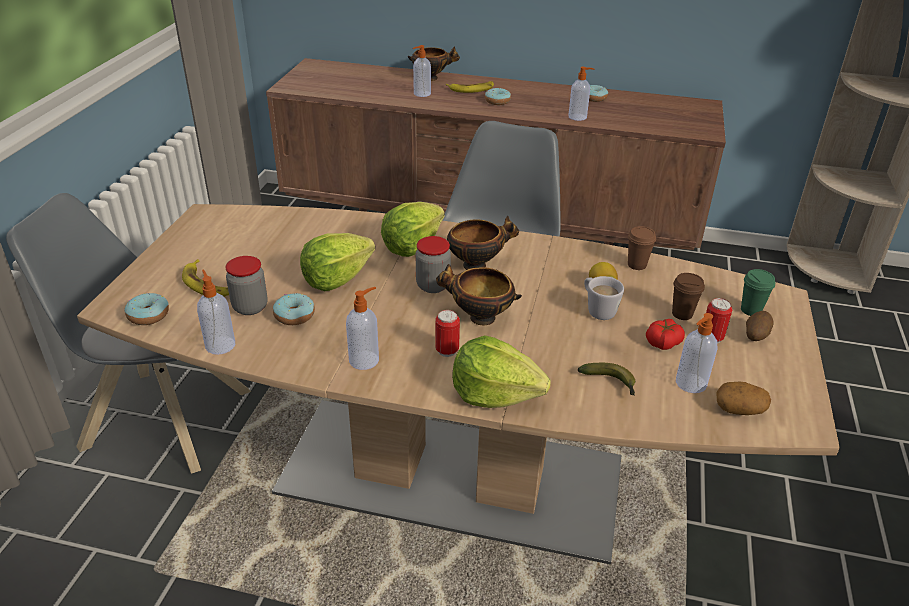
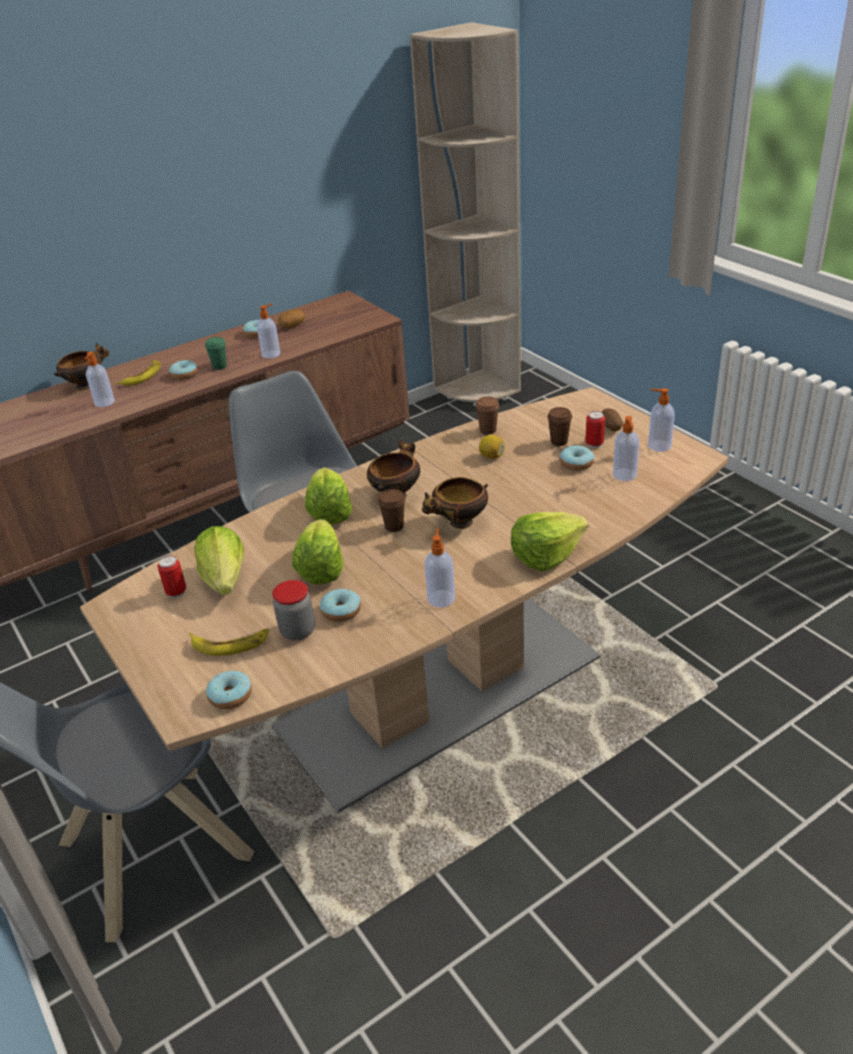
camera: 45 degrees left, 0 degrees up
(220, 344) = (328, 667): soap dispenser -> soap dispenser (658, 446)
(278, 243) = (225, 580): none -> lettuce
(433, 286) = (394, 526): jar -> brown cup
(447, 351) = (477, 555): can -> can (176, 592)
(597, 310) = (514, 471): white mug -> none
(611, 383) = (590, 504): banana -> none
(663, 342) = (576, 464): tomato -> donut
(740, 408) = (664, 470): potato -> potato (292, 325)
(751, 310) = (586, 416): green cup -> green cup (220, 366)

